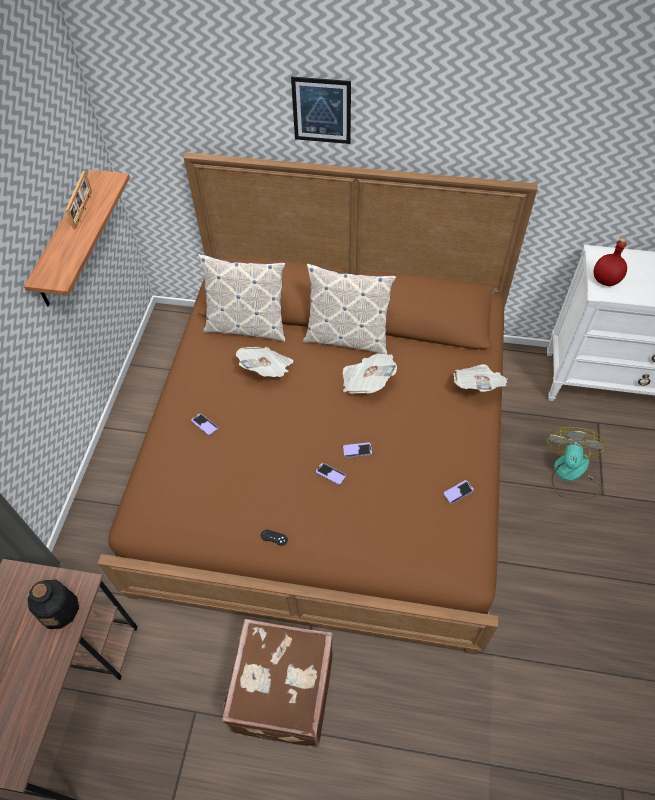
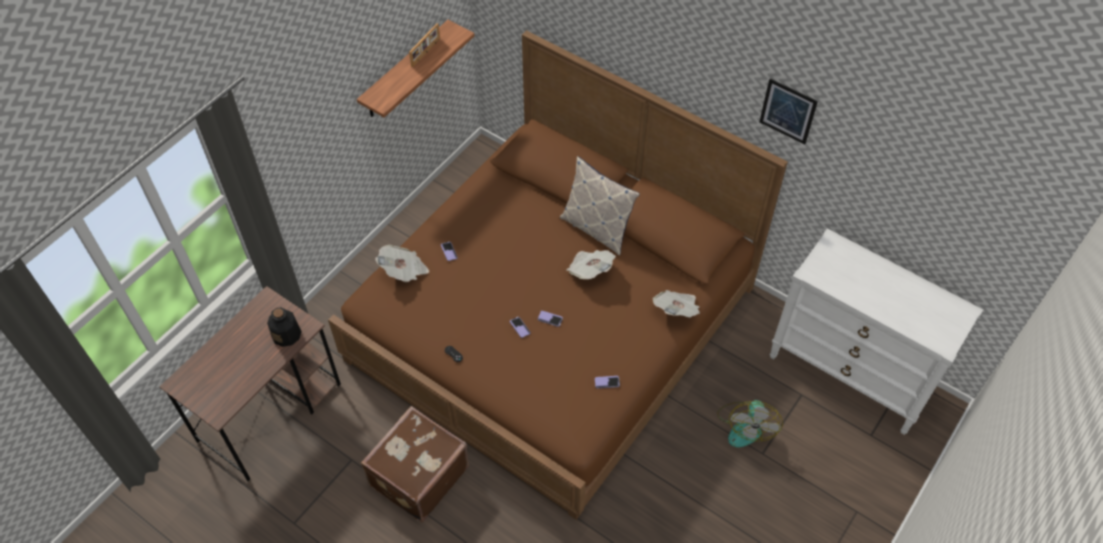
camera: 25 degrees right, 0 degrees up
(247, 326) = (523, 187): pillow -> none
(267, 370) = (518, 228): newspaper -> newspaper (404, 271)
(321, 110) = (630, 40): picture -> picture (788, 111)
(570, 474) = (745, 425): fan -> fan turned 150 degrees clockwise
(605, 280) = (821, 265): red bottle -> none

